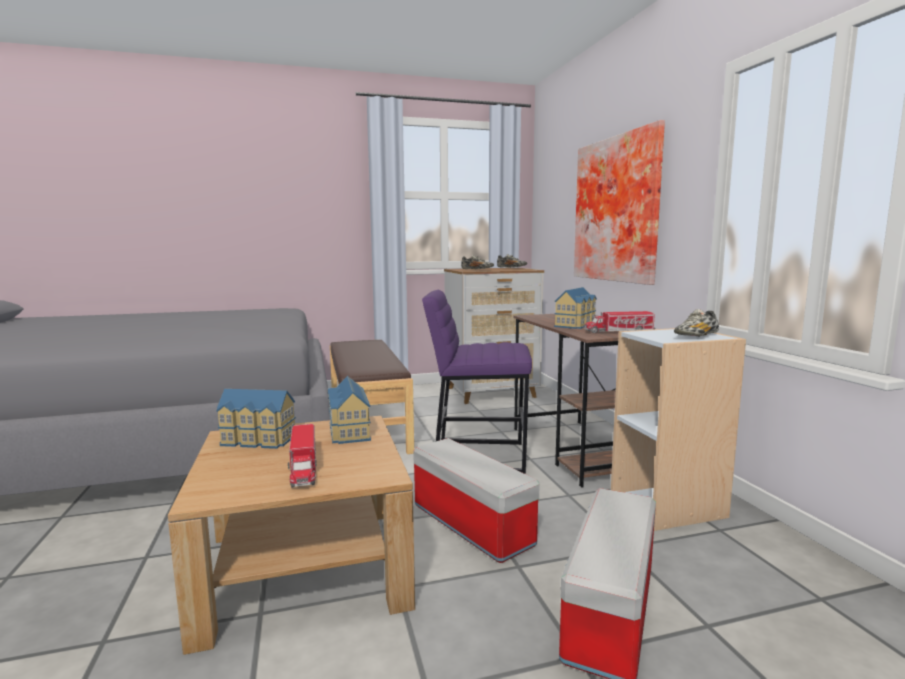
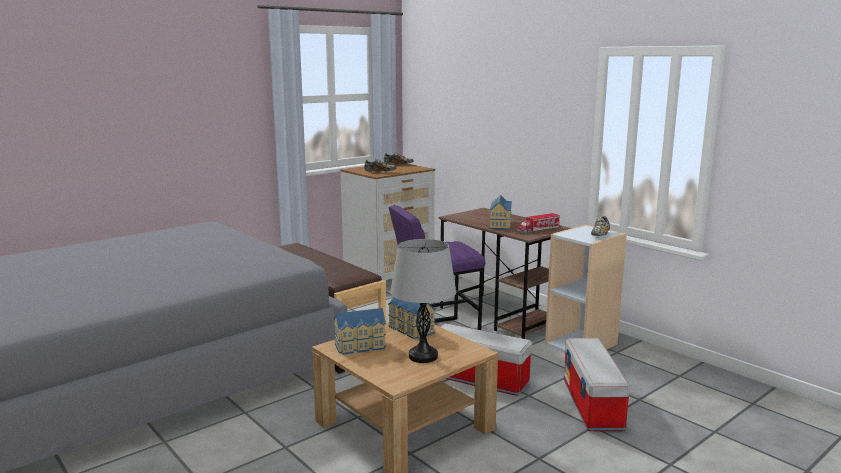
camera: 25 degrees left, 5 degrees up
(303, 467) = (423, 356): toy truck -> grey table lamp
(619, 210) = (508, 126): picture -> none

